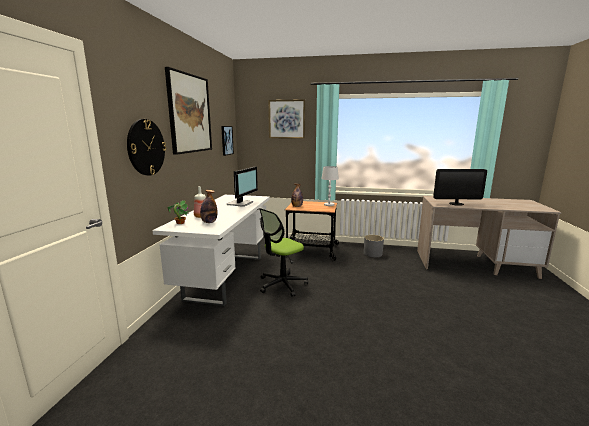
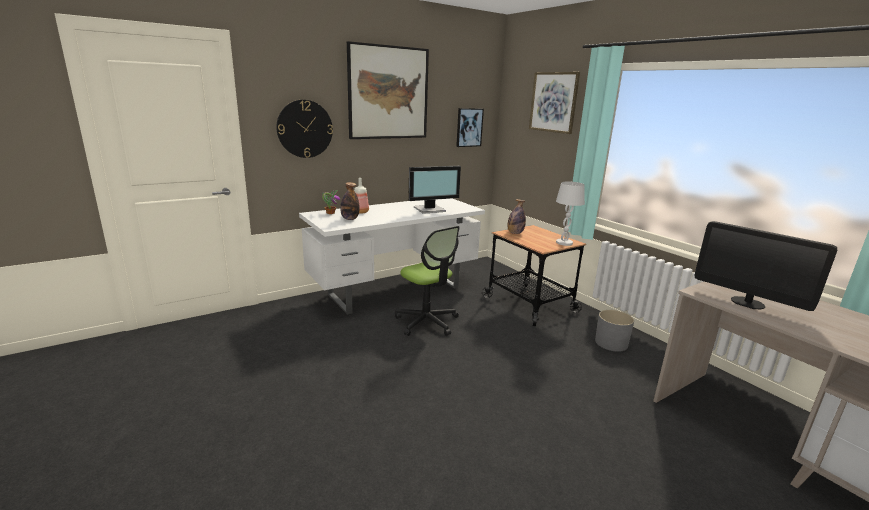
camera: 45 degrees right, 5 degrees up
(282, 284) = (427, 322): office chair -> office chair turned 135 degrees counterclockwise

